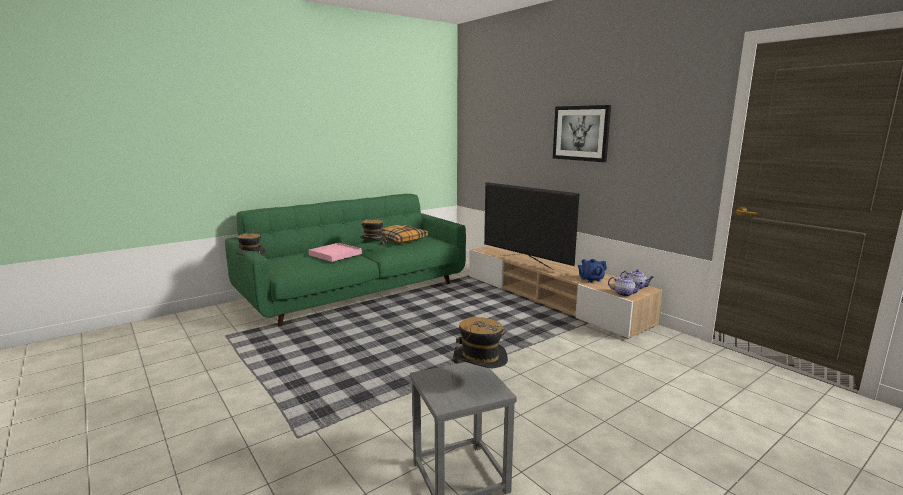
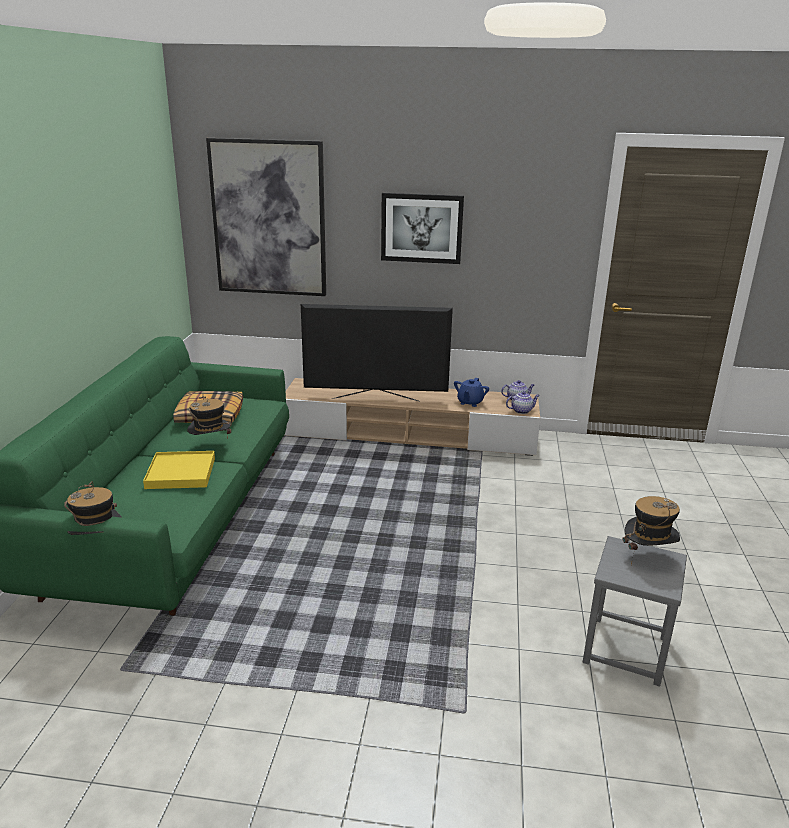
camera: 45 degrees left, 10 degrees up
(335, 254) = (181, 473): pink tray -> yellow tray
(495, 129) = (269, 218): none -> picture

